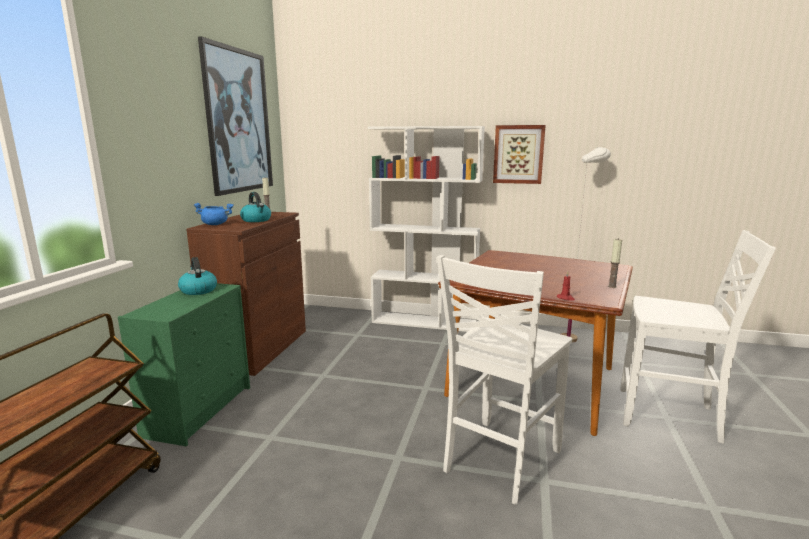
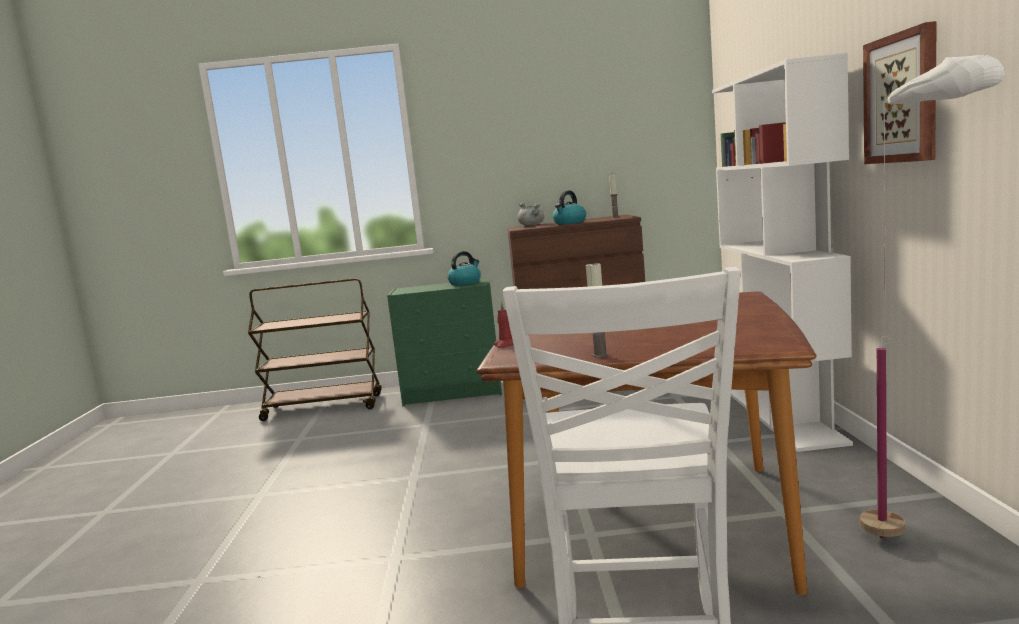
camera: 75 degrees right, 5 degrees down
(216, 224) = (532, 225): blue cooking pot -> grey cooking pot
(238, 121) = (610, 109): picture -> none
(499, 461) = (426, 526): white chair -> none

